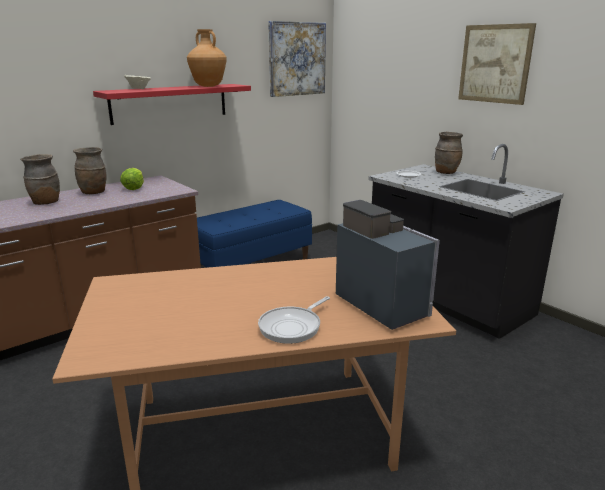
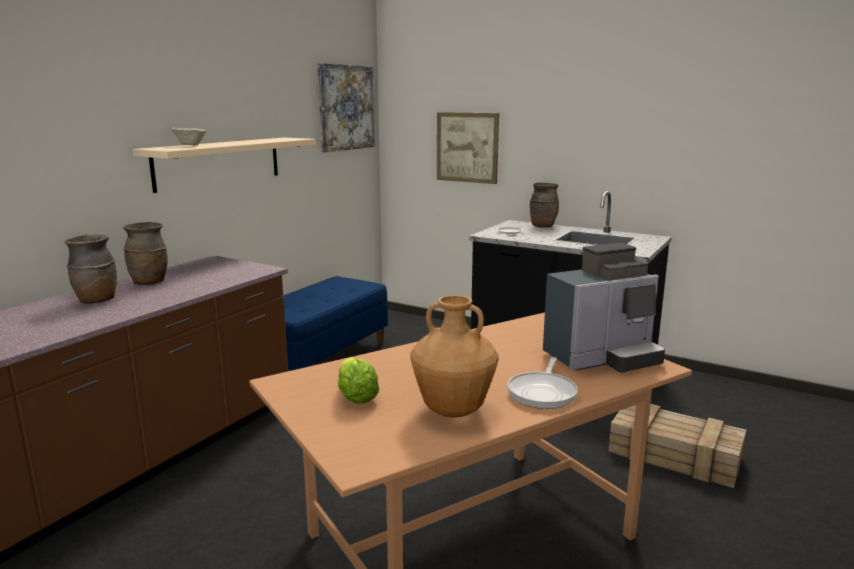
camera: 20 degrees left, 5 degrees down
(134, 188) = (198, 272): lettuce -> lettuce (356, 396)
(170, 103) = (219, 163): red shelf -> beige shelf
(208, 86) = (267, 140): brown vase -> brown vase (452, 410)
(383, 304) = (603, 358): coffee machine -> coffee machine turned 120 degrees clockwise
(494, 404) = (676, 456): none -> crate
(495, 64) = (584, 110): picture -> picture (467, 147)

